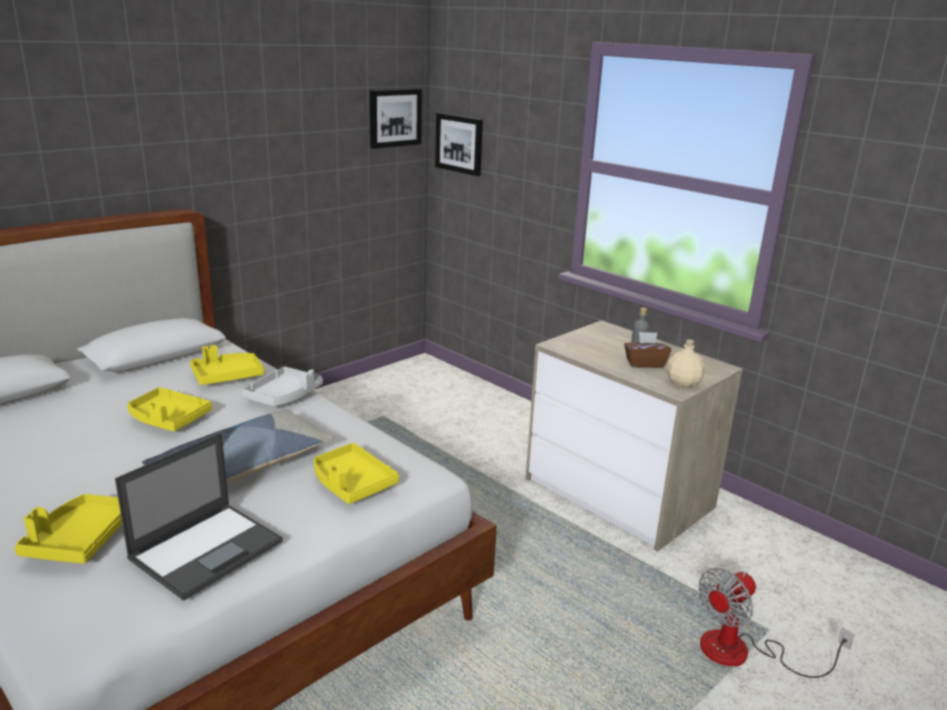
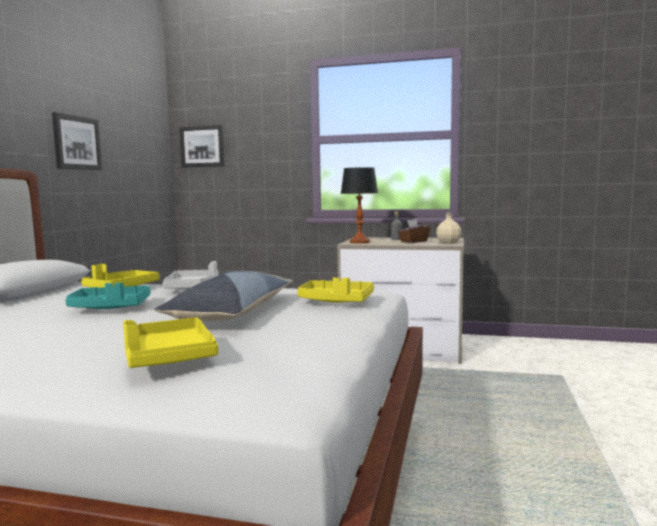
camera: 30 degrees left, 15 degrees down
(168, 419) = (110, 308): yellow tray -> turquoise tray
(208, 549) = (302, 336): laptop -> none
(395, 118) = (151, 128): picture -> picture (76, 143)
(575, 343) = (359, 242): none -> table lamp
(742, 653) = (565, 387): fan -> none

